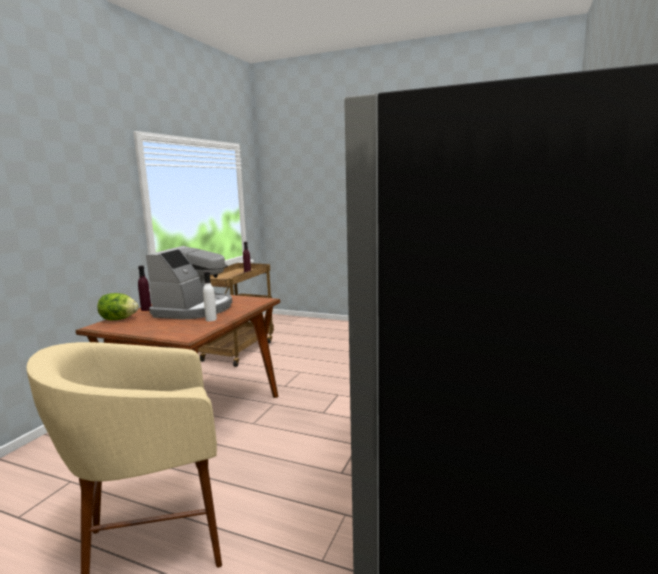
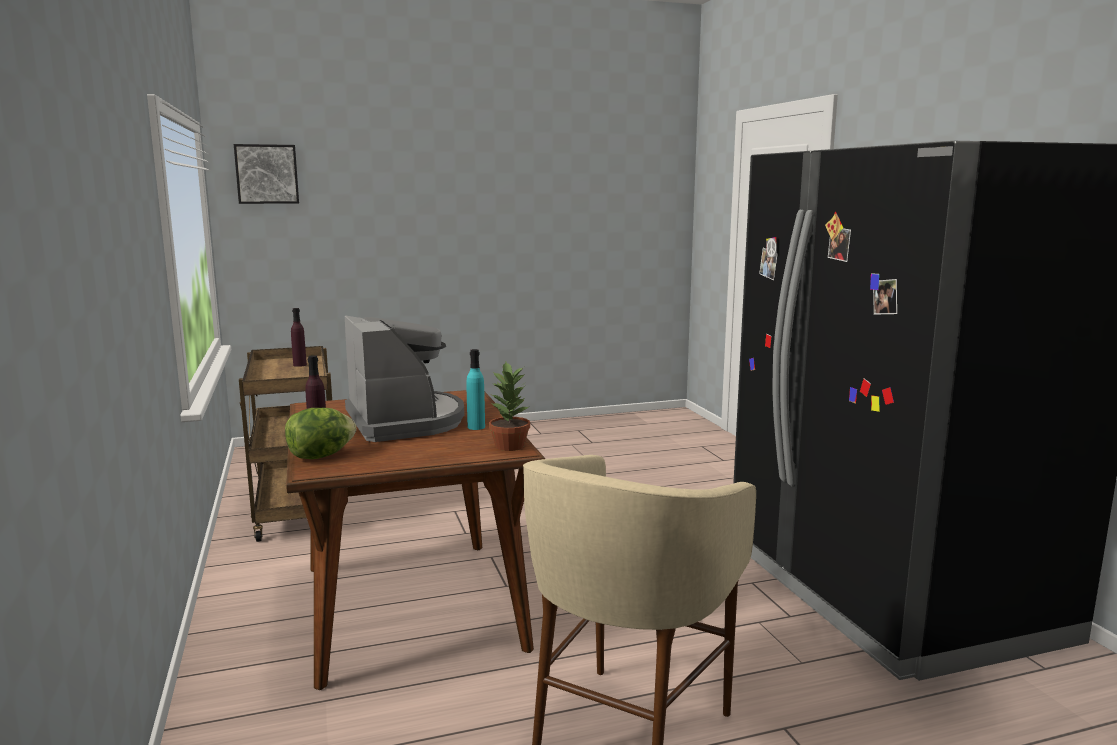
camera: 40 degrees left, 0 degrees up
(192, 334) = (510, 446): none -> potted plant
(211, 319) = (476, 427): white bottle -> turquoise bottle
(283, 169) = (267, 174): none -> picture

